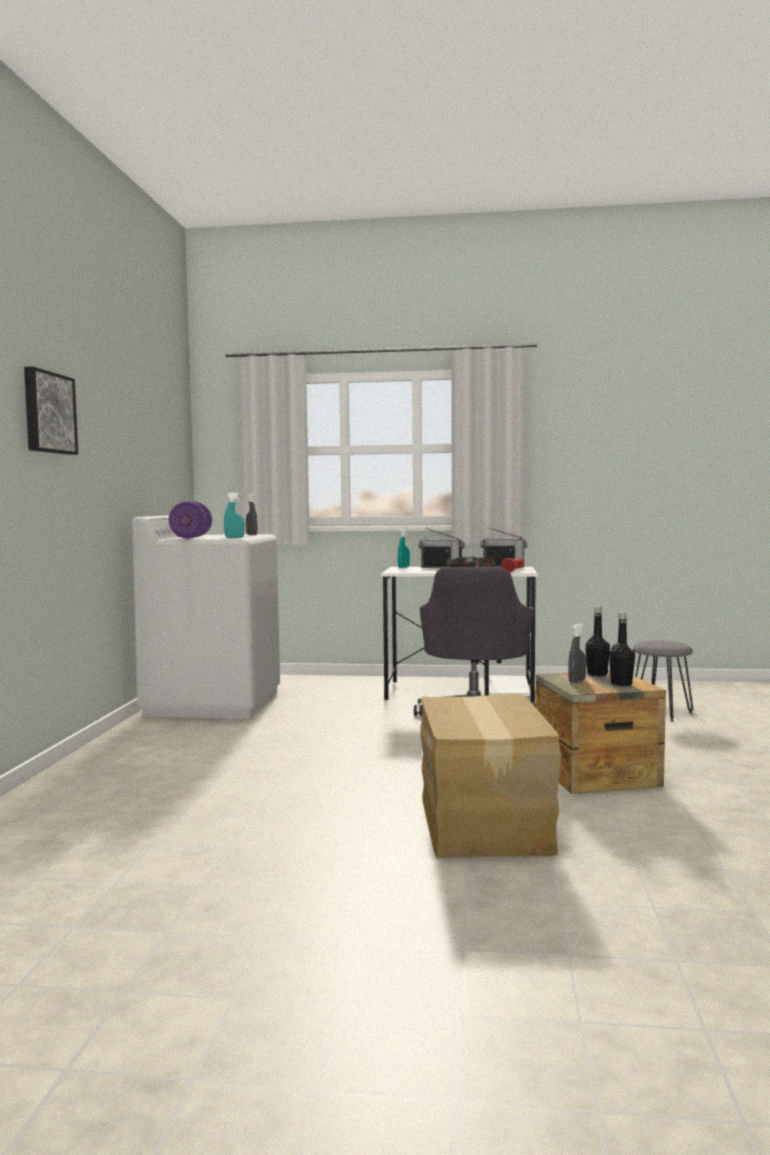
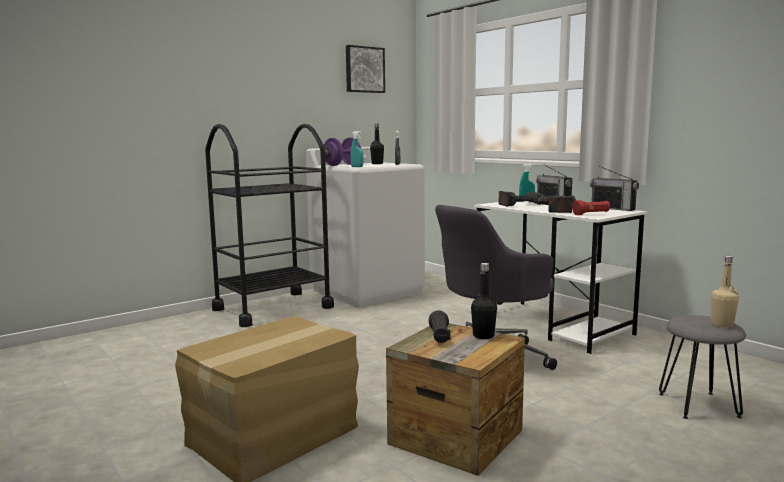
camera: 45 degrees right, 5 degrees up
(48, 413) = (207, 79): picture -> picture (364, 69)
(148, 743) = (273, 308): none -> black cart
(419, 570) = (520, 204): none -> power drill
(577, 681) = (439, 337): grey spray bottle -> black flashlight
(621, 684) = (464, 351): black bottle -> black bottle (377, 163)
(673, 642) = (722, 324): none -> beige bottle

